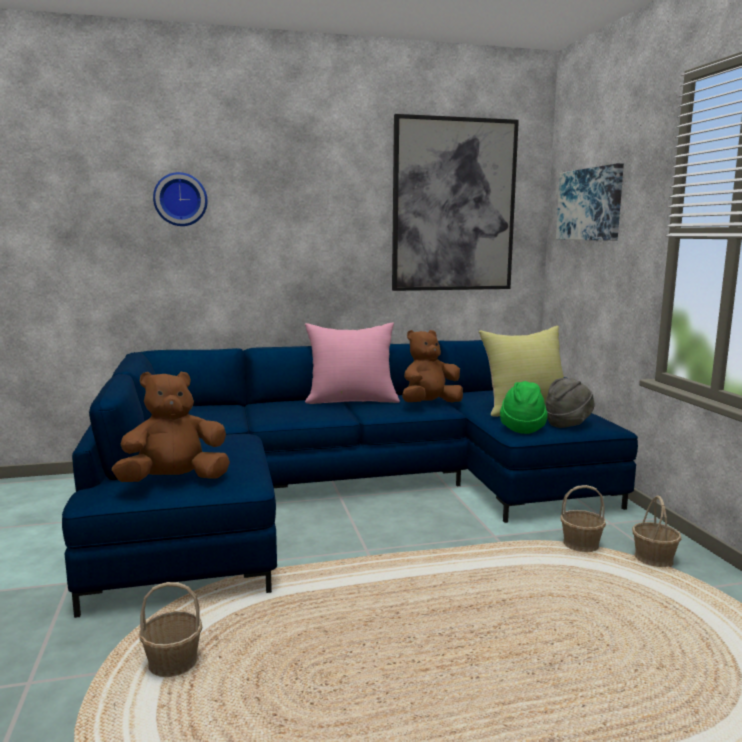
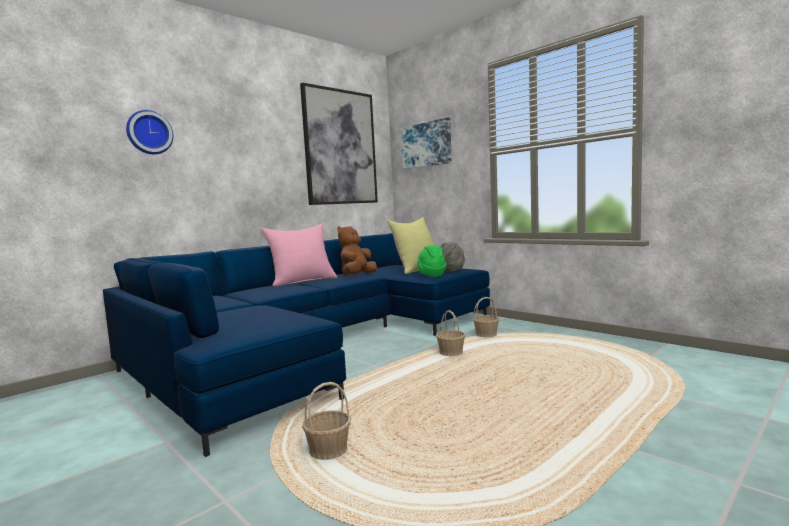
camera: 30 degrees left, 5 degrees down
(174, 481) = (260, 328): brown plush toy -> none
(653, 559) = (526, 332): basket -> basket (451, 353)

